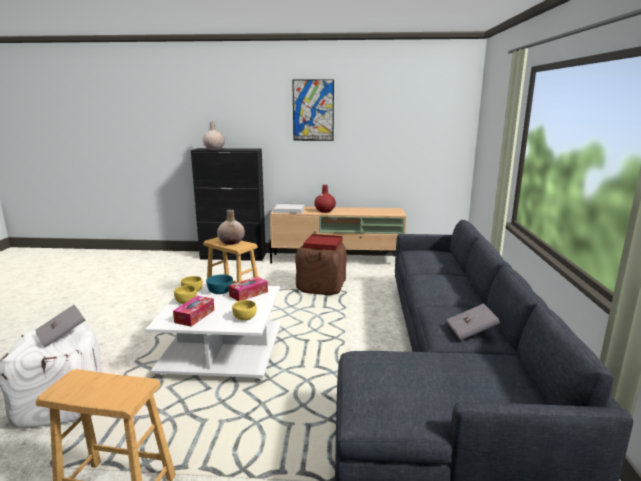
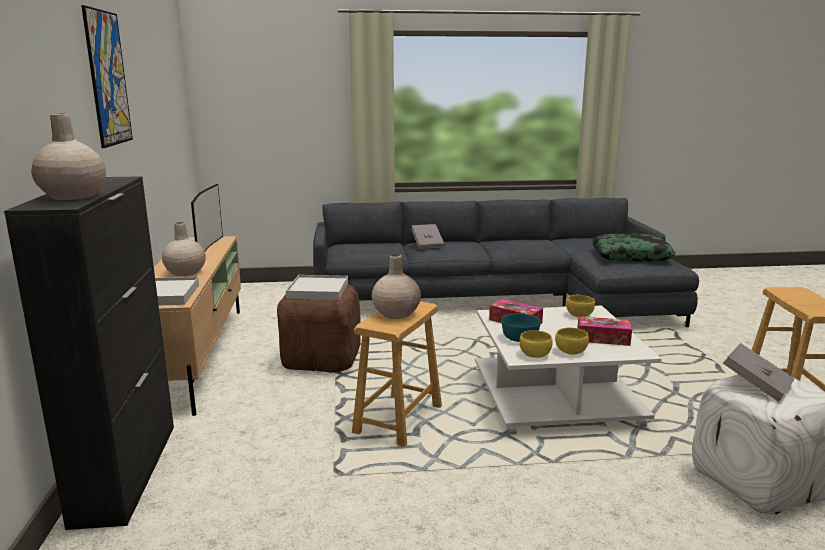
camera: 100 degrees left, 0 degrees up
(323, 244) = (318, 290): red tray -> white tray
(324, 211) = (185, 272): red vase -> beige vase
(372, 212) = (206, 249): none -> television
(408, 385) = (631, 256): none -> pillow
(471, 332) = (540, 241): grey book -> grey book (427, 245)

